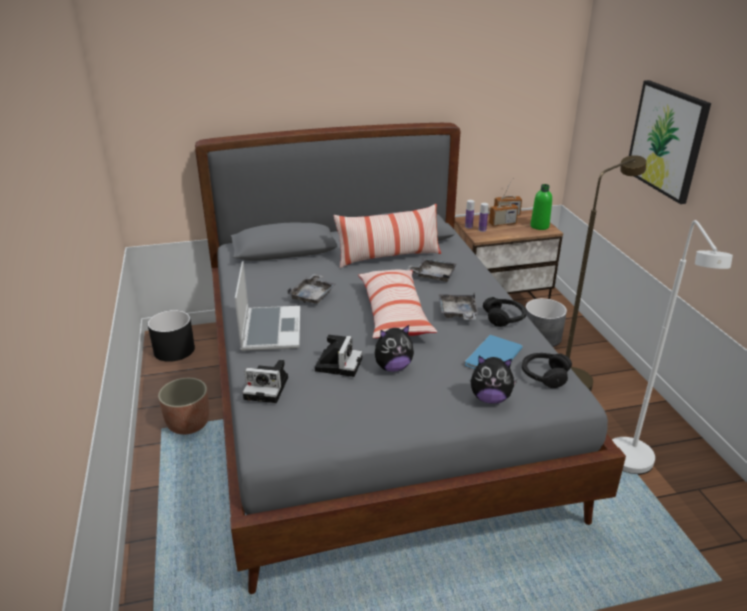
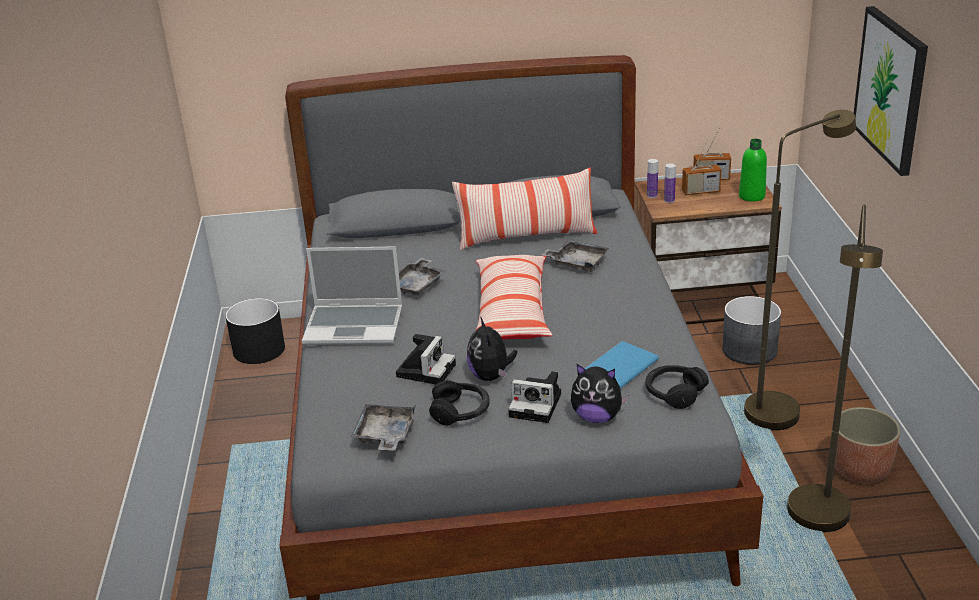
camera: 10 degrees right, 0 degrees up
(188, 424) = (265, 441): planter -> planter (860, 470)
(268, 388) = (338, 394): camera -> camera (538, 405)
(270, 329) = (355, 326): laptop -> laptop turned 90 degrees clockwise
(393, 367) = (491, 376): plush toy -> plush toy turned 90 degrees clockwise
(458, 313) = (592, 313): grey tray -> grey tray (385, 435)
(504, 318) = (650, 321): black headphones -> black headphones (460, 411)
(633, 468) = (819, 523): white floor lamp -> brown floor lamp

